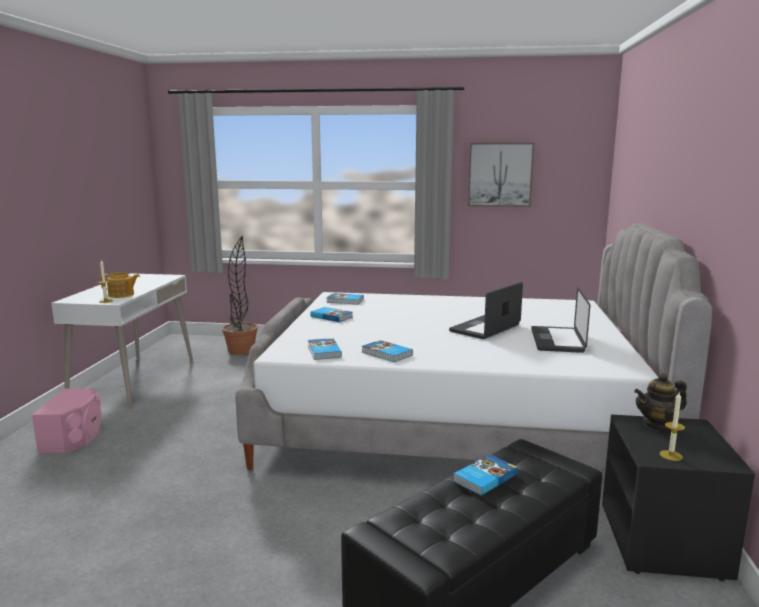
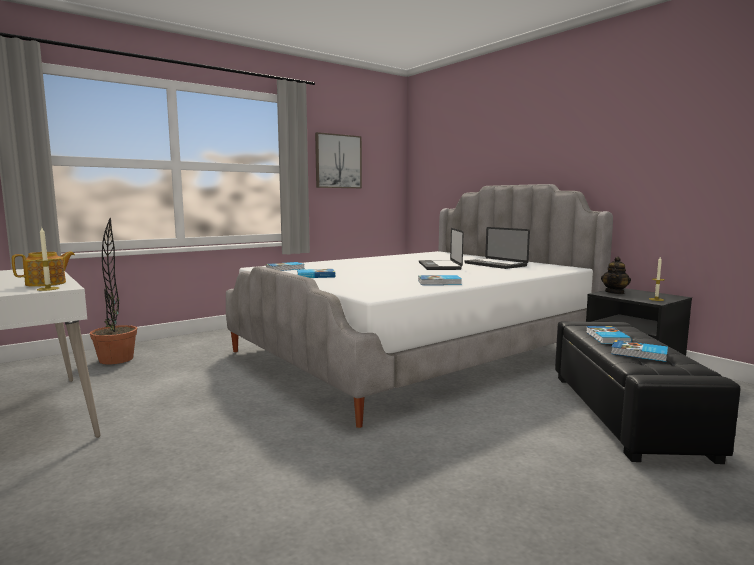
camera: 45 degrees left, 5 degrees down
(74, 437) = (83, 486): pink speaker -> none
(323, 351) = (396, 289): book -> book (639, 354)

